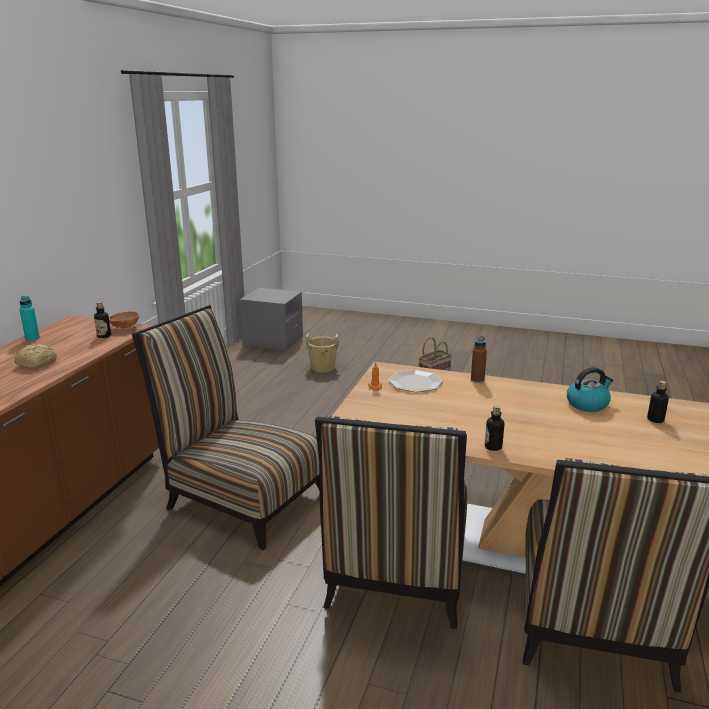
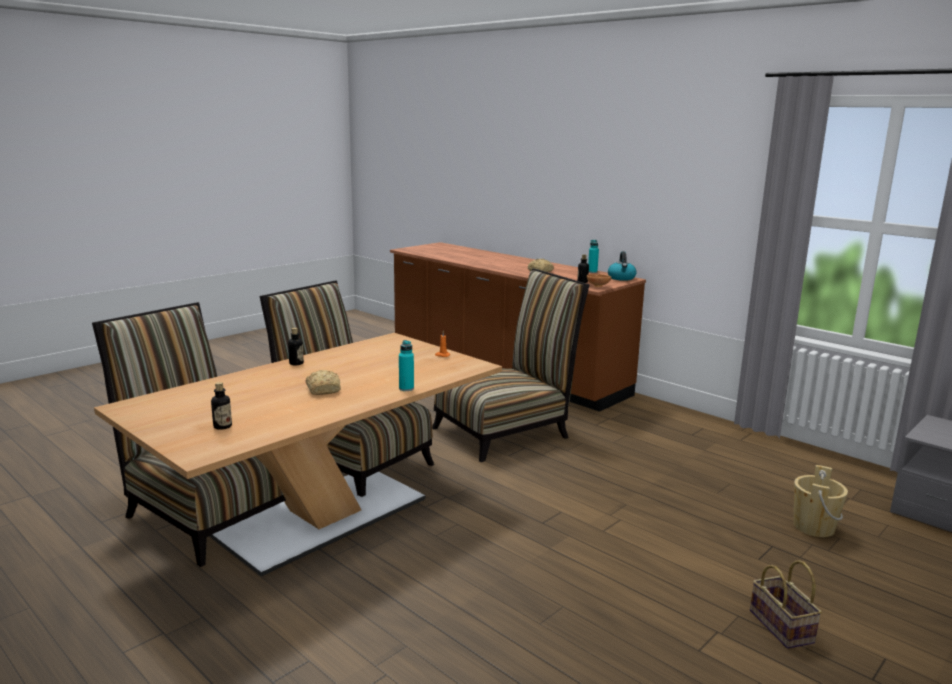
camera: 115 degrees right, 5 degrees down
(415, 382) = (433, 368): plate -> none
(477, 380) = (406, 388): brown bottle -> turquoise bottle
(530, 409) = (323, 390): none -> bread
(587, 404) = (294, 412): kettle -> kettle (621, 278)

